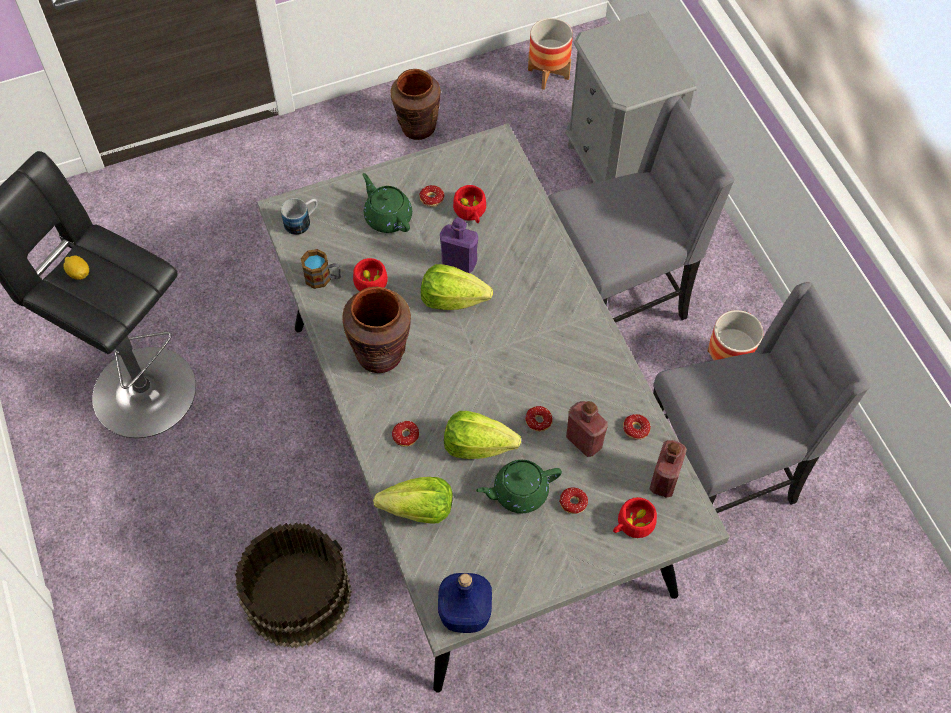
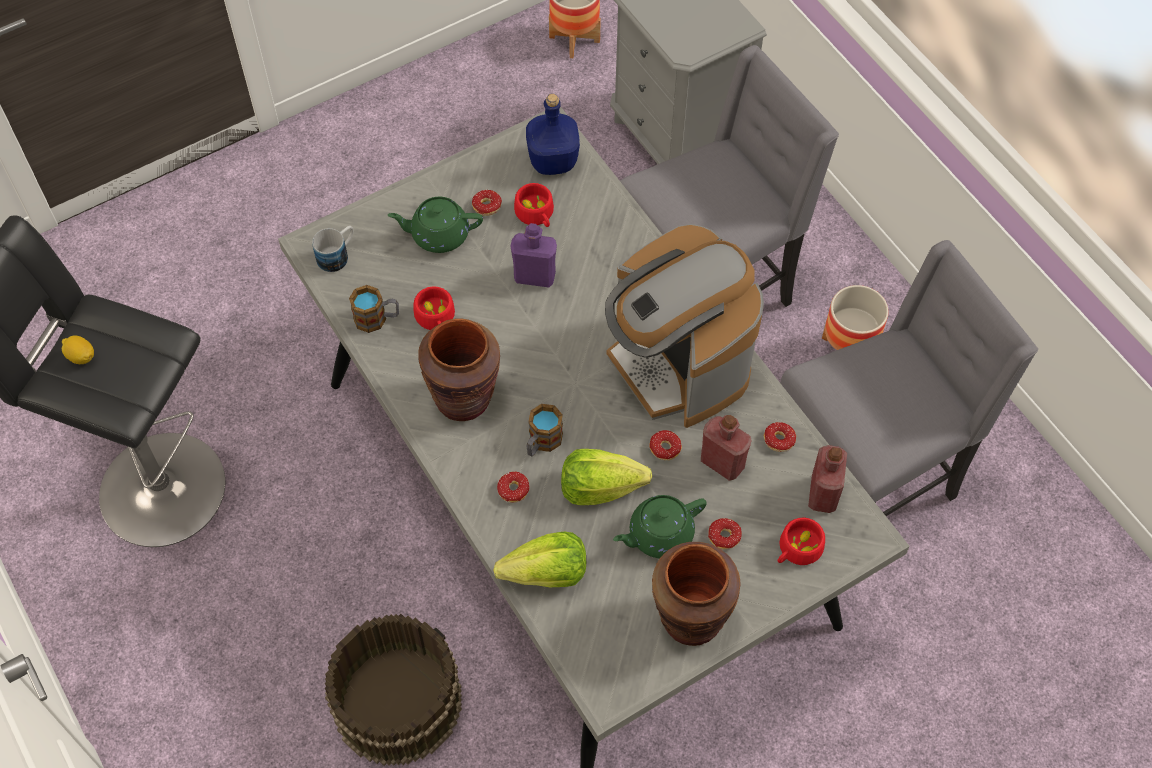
camera: 10 degrees left, 0 degrees up
(387, 217) = (438, 235): green teapot -> green teapot turned 45 degrees counterclockwise
(417, 127) = (431, 123): brown vase -> brown vase (690, 618)
(437, 400) = (542, 442): none -> mug
(452, 299) = (536, 321): lettuce -> none
(465, 614) = (625, 686): blue bottle -> blue bottle (553, 162)
(562, 353) = (677, 364): none -> coffee machine

